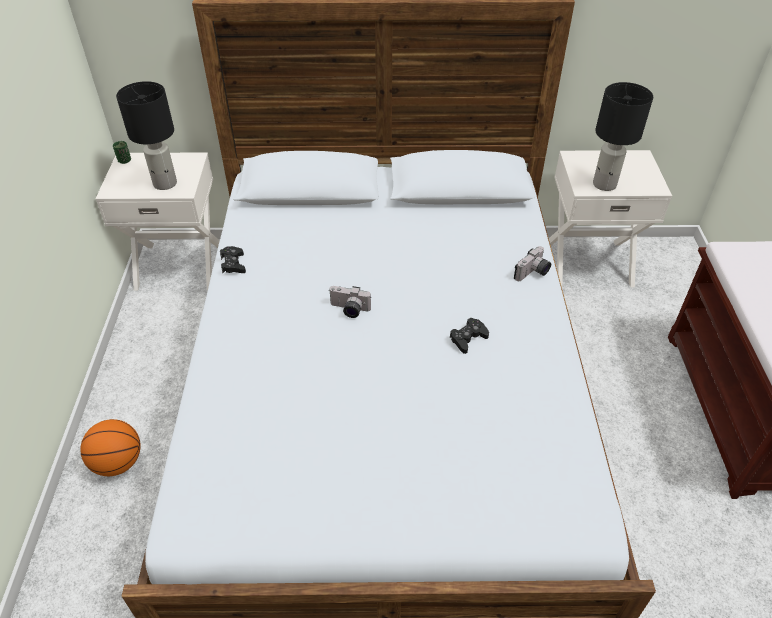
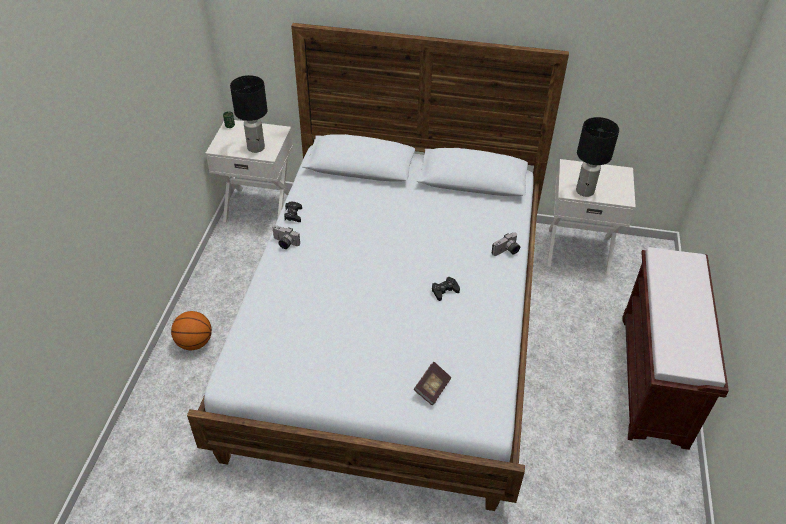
camera: 10 degrees right, 0 degrees up
(349, 310) = (366, 259): camera -> camera (284, 243)
(494, 487) = (432, 388): none -> book

